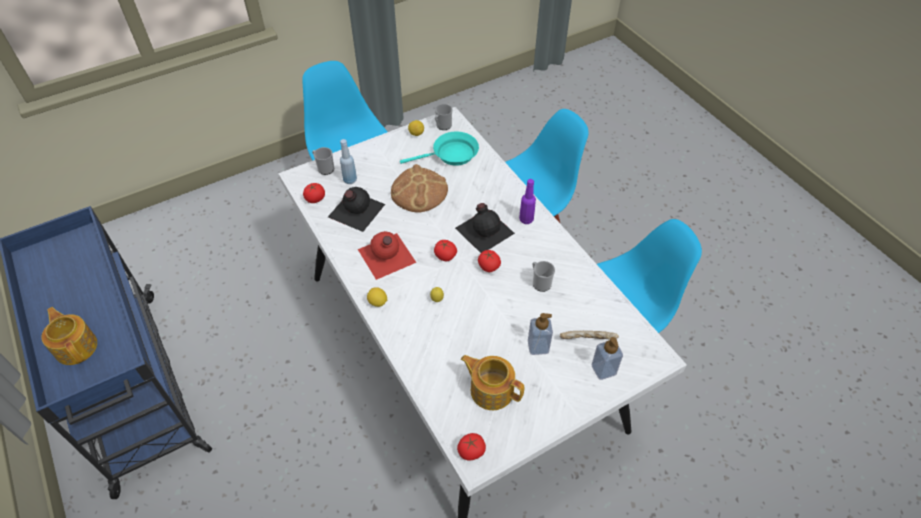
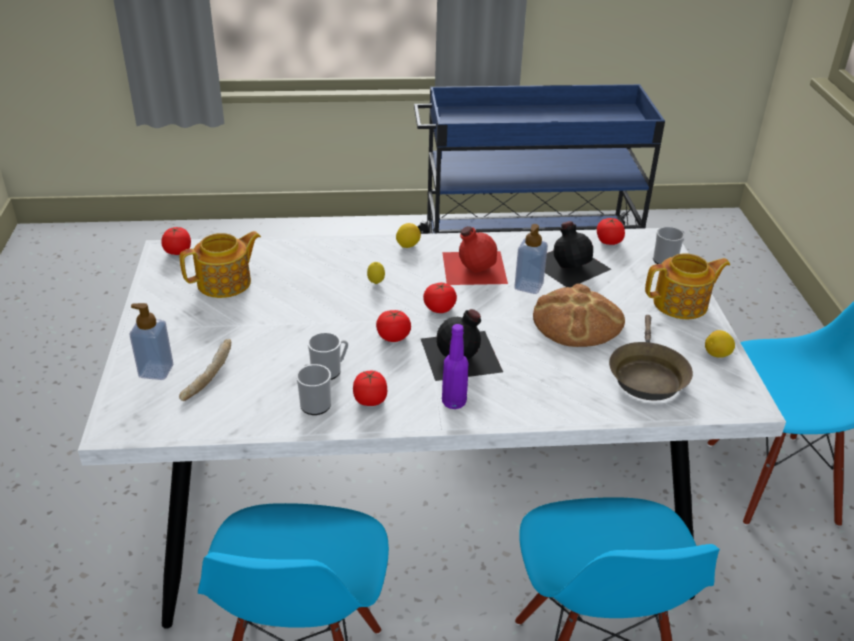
camera: 115 degrees right, 15 degrees down
(76, 346) = (497, 119): teapot -> teapot (682, 304)
(350, 180) = (632, 273): blue bottle -> none
(442, 126) = (729, 388): mug -> mug (314, 402)
(451, 155) = (646, 375): turquoise frying pan -> brown frying pan
(538, 346) = (240, 333): soap dispenser -> soap dispenser (528, 286)
(550, 254) = (370, 400): none -> tomato

